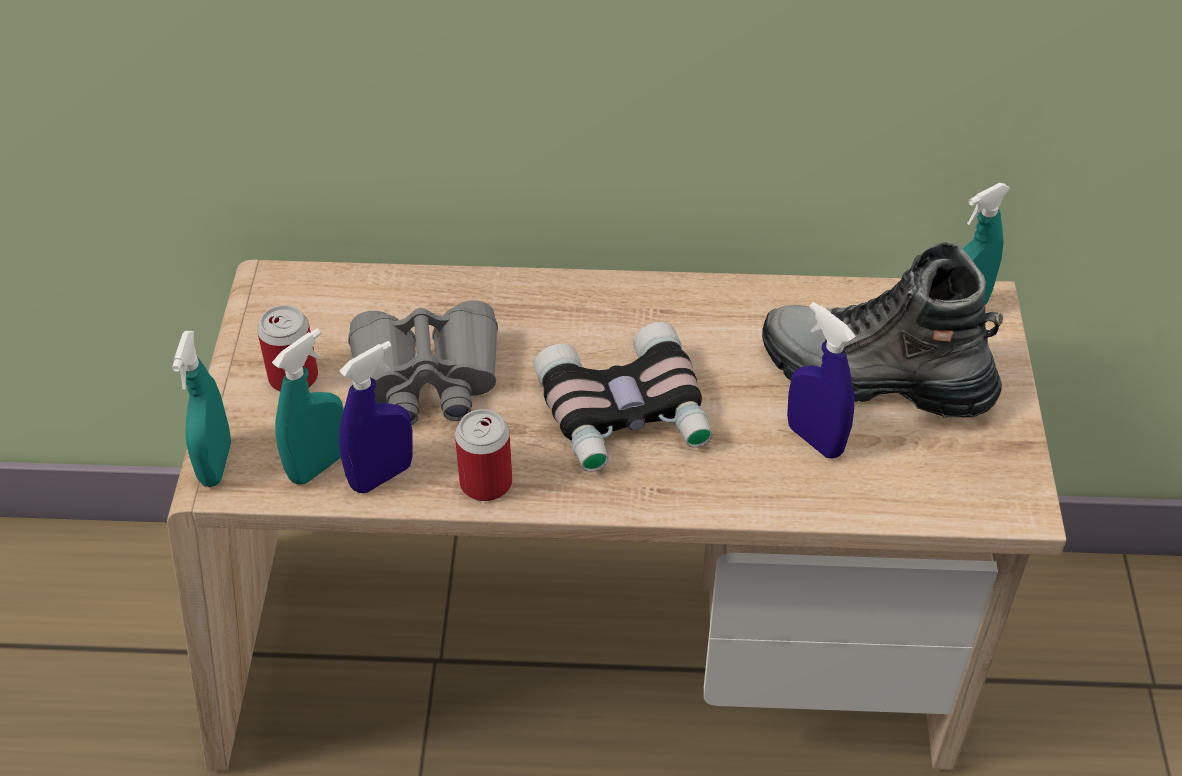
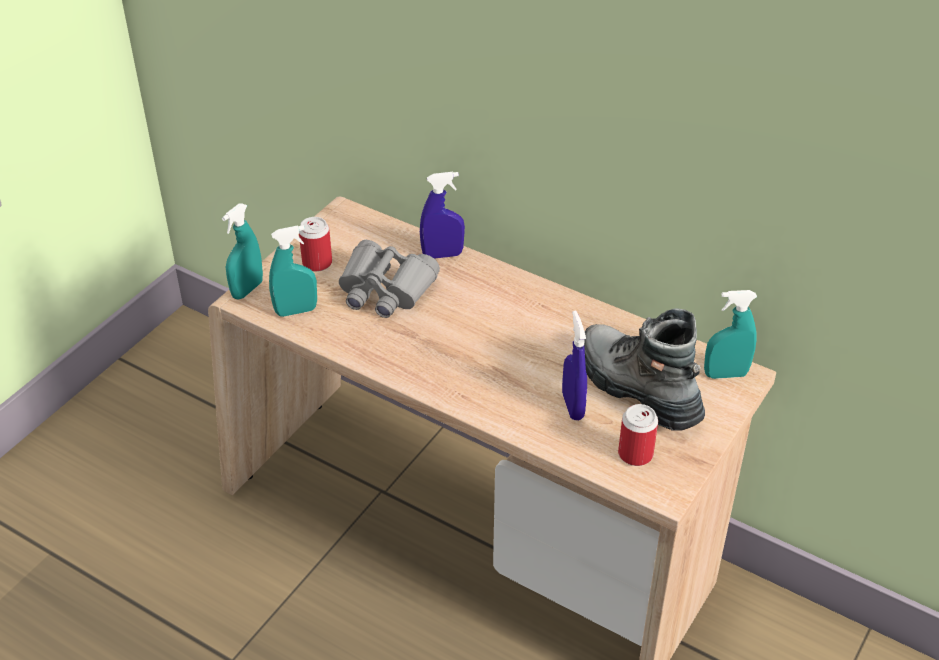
camera: 30 degrees right, 5 degrees down
(382, 476) = (323, 328): blue spray bottle -> blue spray bottle (442, 255)
(486, 482) = (373, 353): can -> can (635, 454)
(626, 415) = (476, 351): binoculars -> none

